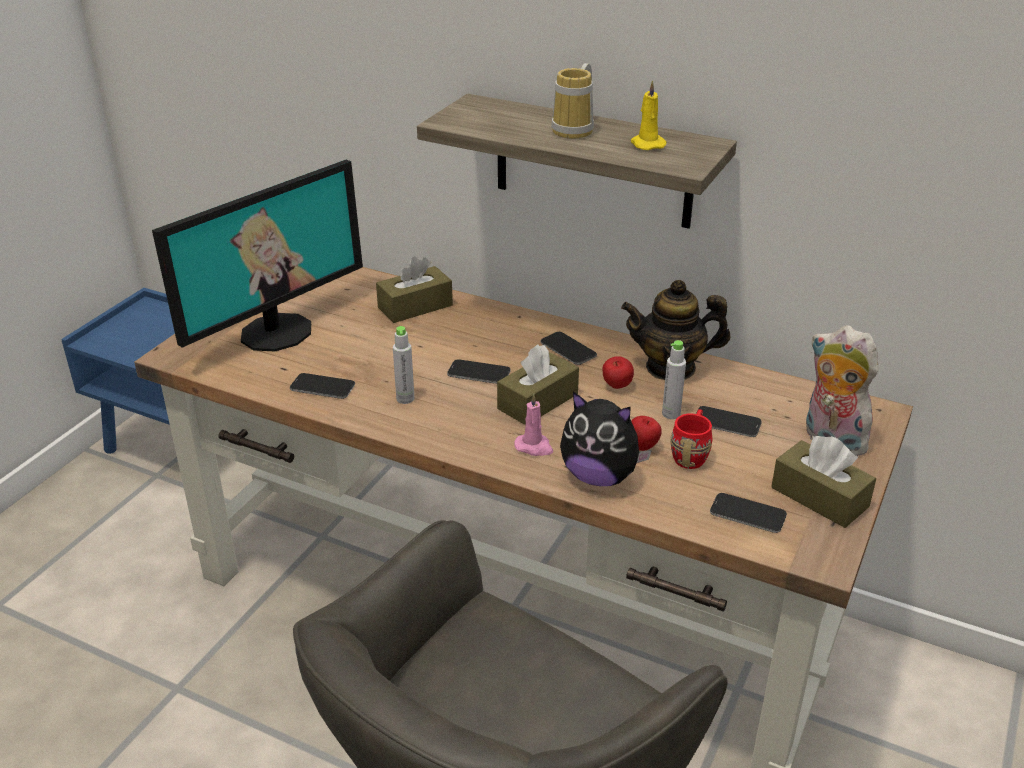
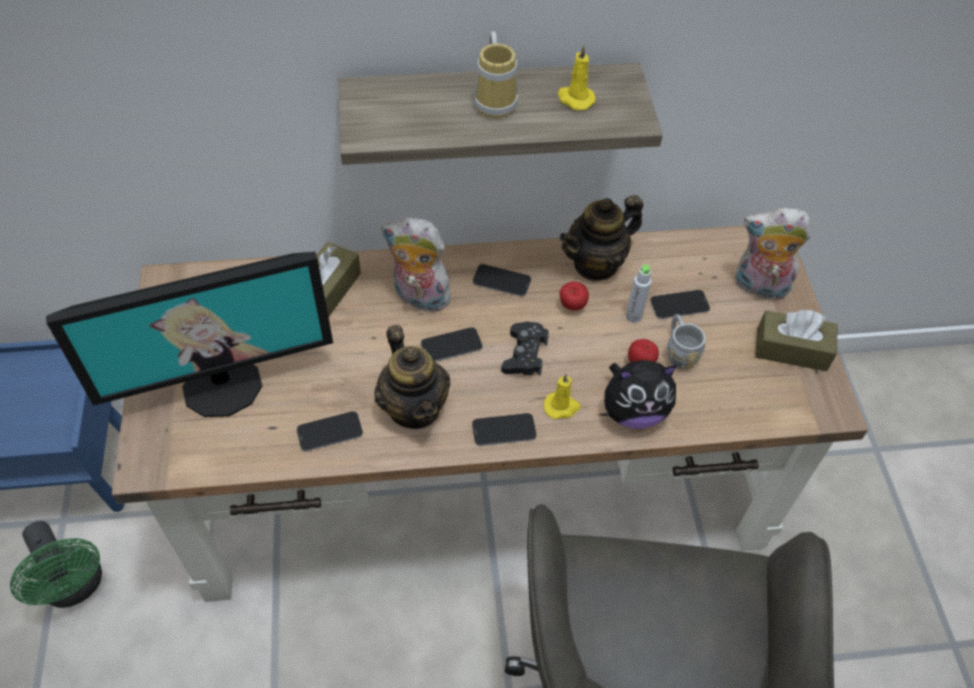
camera: 35 degrees left, 20 degrees up
(124, 522) = (76, 587): none -> green fan
(275, 332) = (222, 385): monitor -> monitor turned 60 degrees clockwise
(405, 398) = (414, 407): grey bottle -> teapot
(483, 335) = (418, 298): none -> plush toy
(534, 447) = (562, 407): pink candle -> yellow candle
(538, 401) = (525, 354): brown tissue box -> black game controller
(691, 454) = (678, 352): red mug -> grey mug
(747, 514) = (759, 393): phone -> phone (504, 430)

